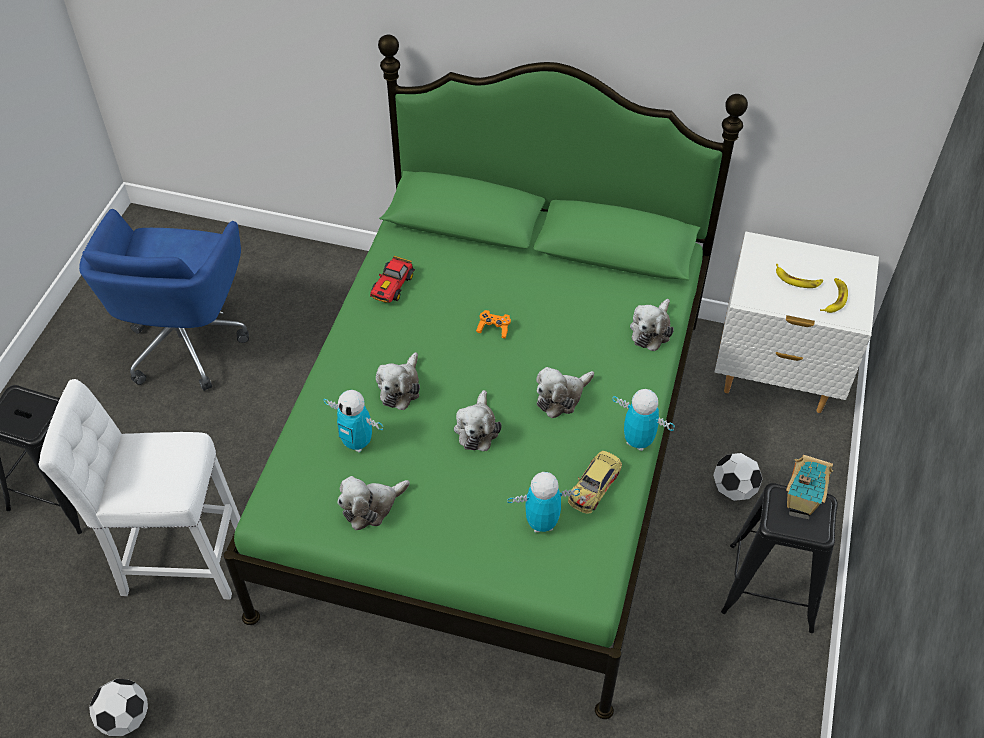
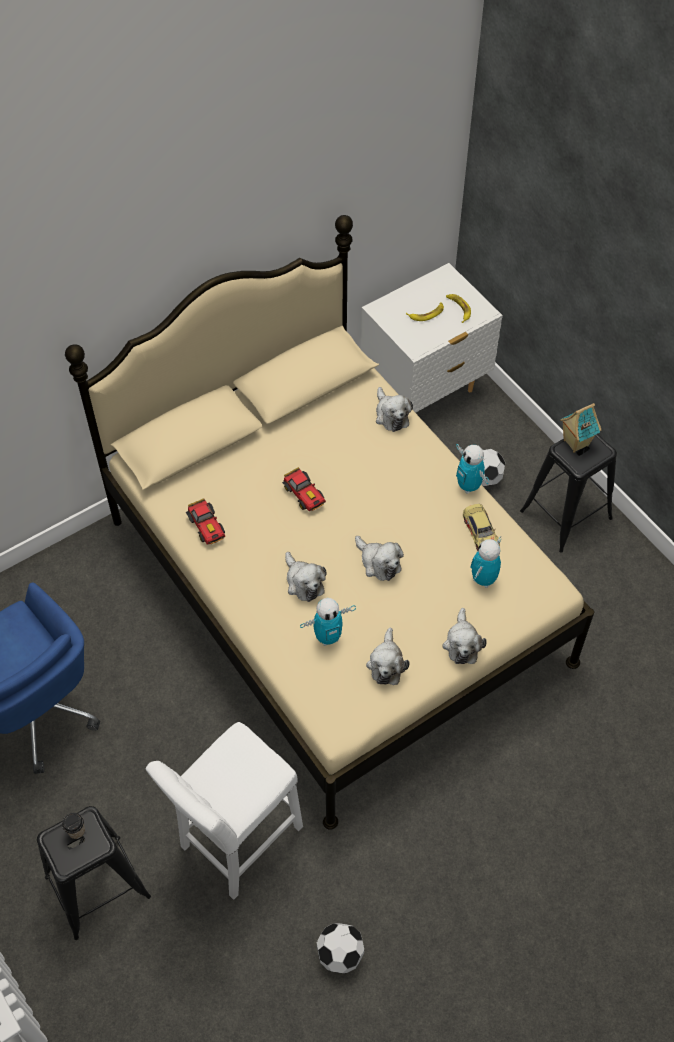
camera: 50 degrees left, 5 degrees up
(33, 406) = (76, 831): none -> cup
(491, 459) = (336, 590): green bed -> beige bed
(494, 328) = (304, 495): orange game controller -> toy car
(561, 397) = (398, 500): plush toy -> plush toy (462, 643)
(638, 441) = (468, 486): toy robot -> toy robot turned 105 degrees counterclockwise

